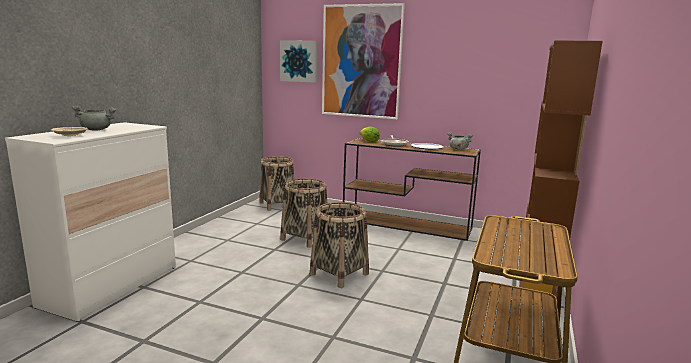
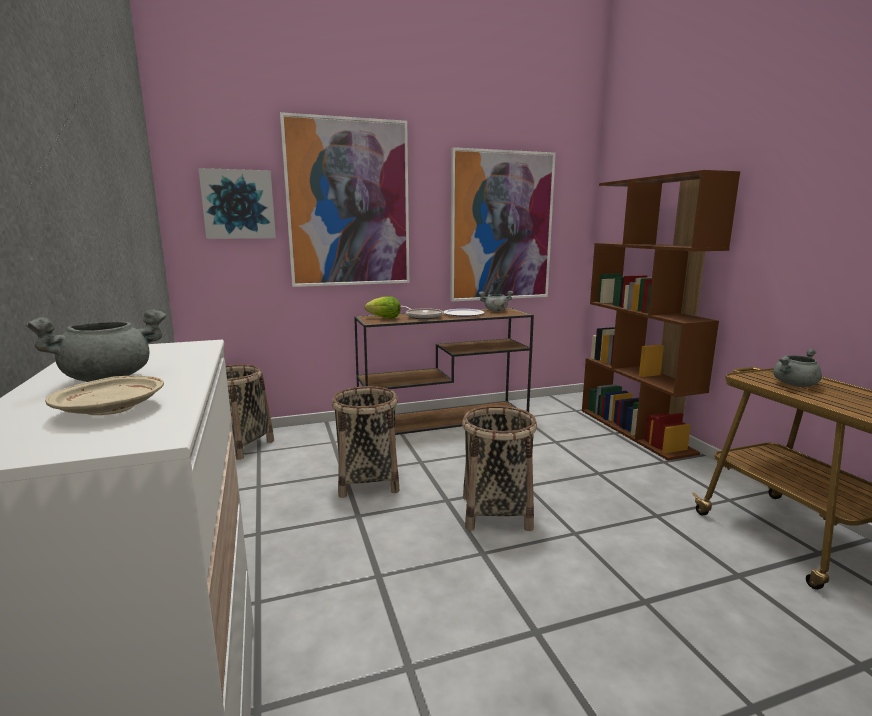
camera: 40 degrees left, 0 degrees up
(478, 82) = (501, 227): none -> picture
(519, 233) = (795, 385): none -> grey cooking pot

